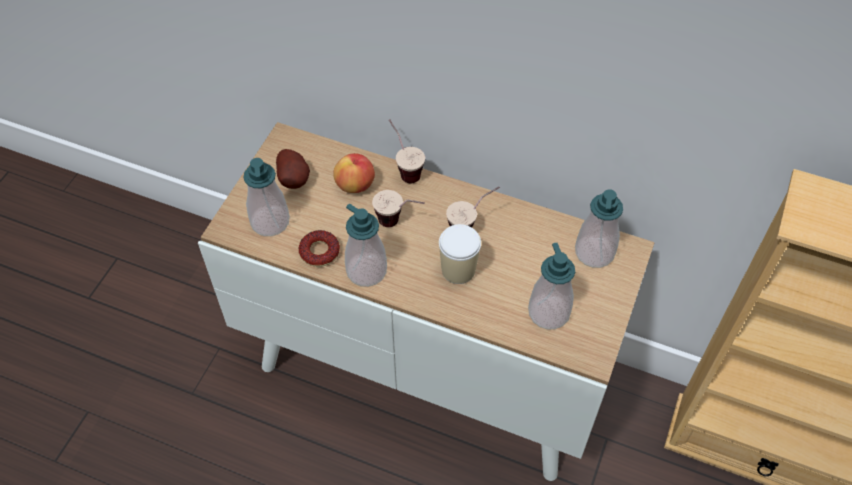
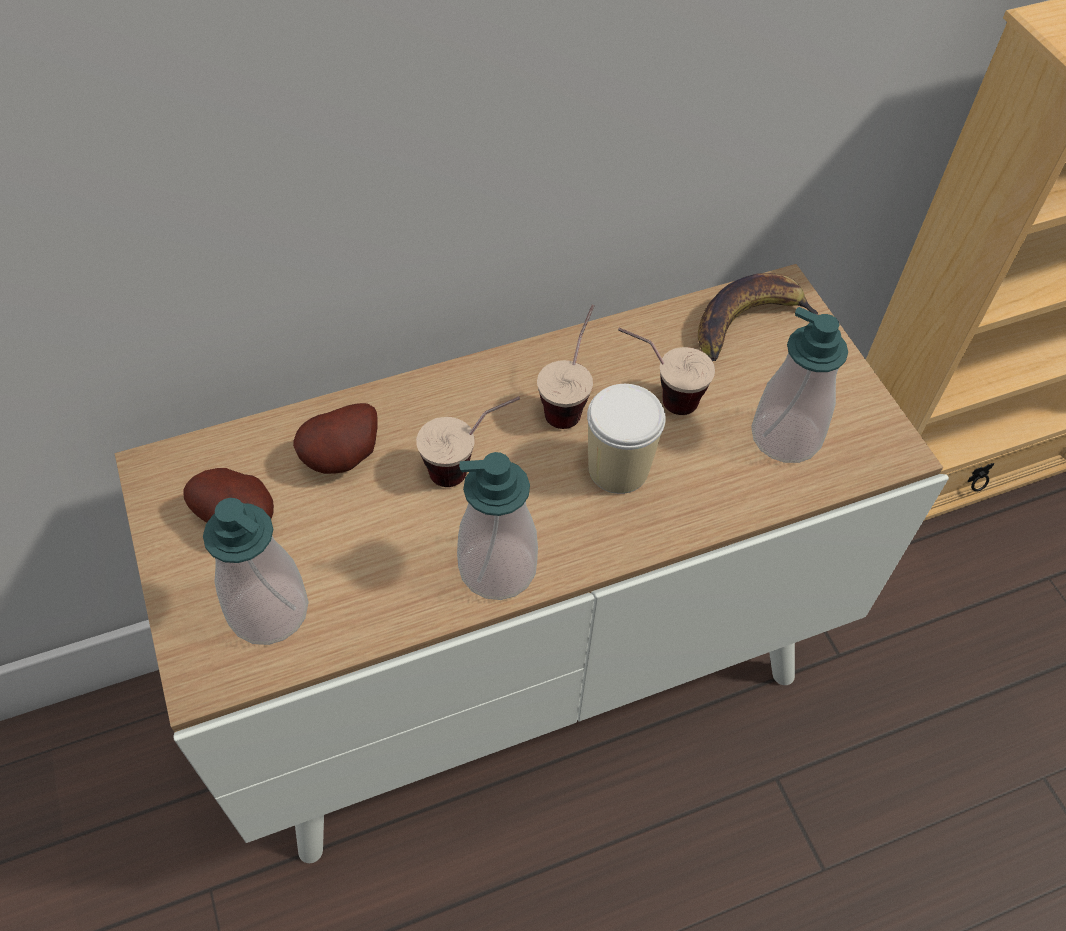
camera: 45 degrees left, 0 degrees up
(319, 252) = (398, 595): donut -> none
(355, 185) = (345, 459): apple -> potato
(404, 168) = (391, 386): cup -> cup (658, 397)
(594, 252) = (749, 323): soap dispenser -> banana

